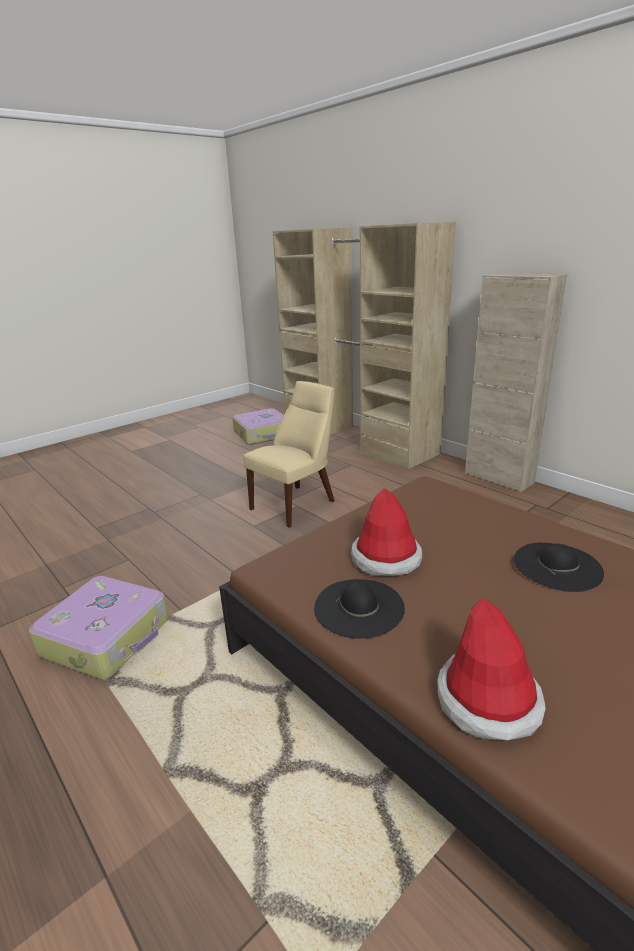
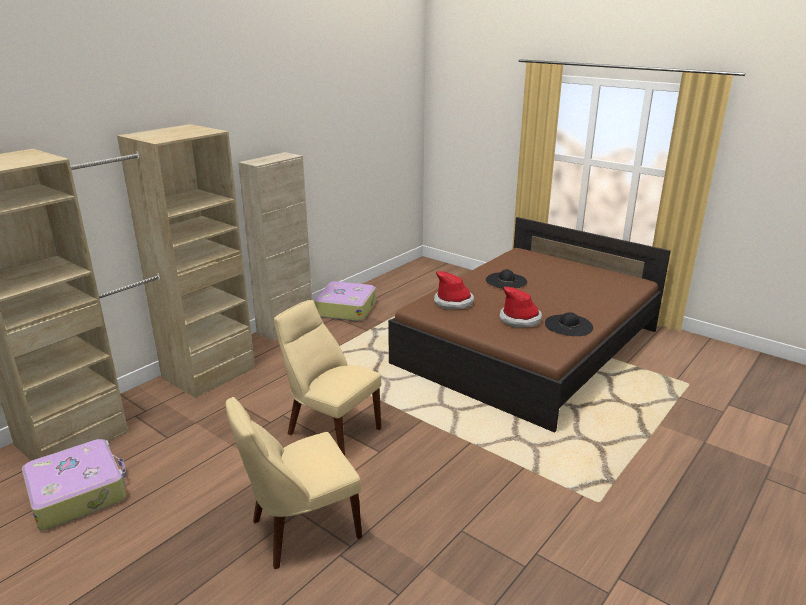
camera: 100 degrees left, 0 degrees up
(108, 637) = (572, 500): suitcase -> suitcase (346, 309)
(183, 495) = (300, 530): none -> beige chair
(488, 700) = (605, 300): hat -> hat (453, 302)

